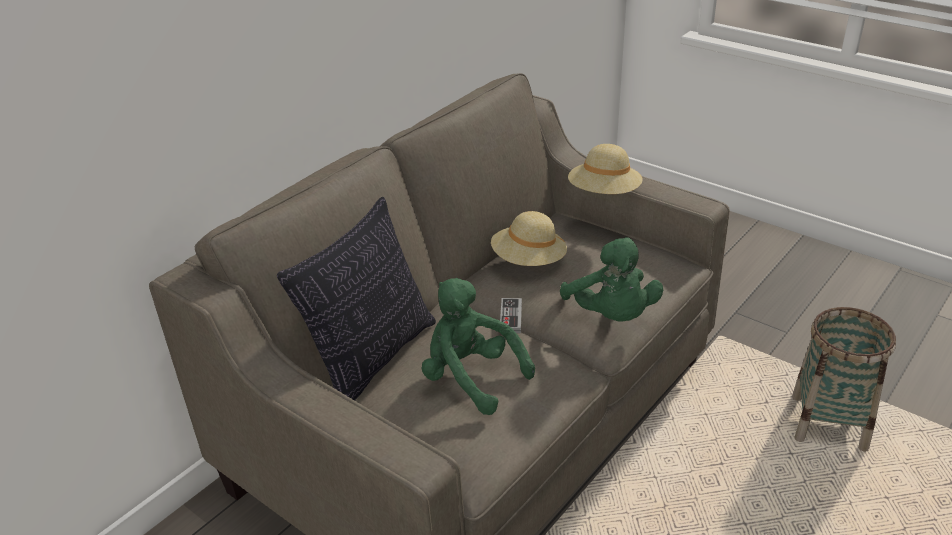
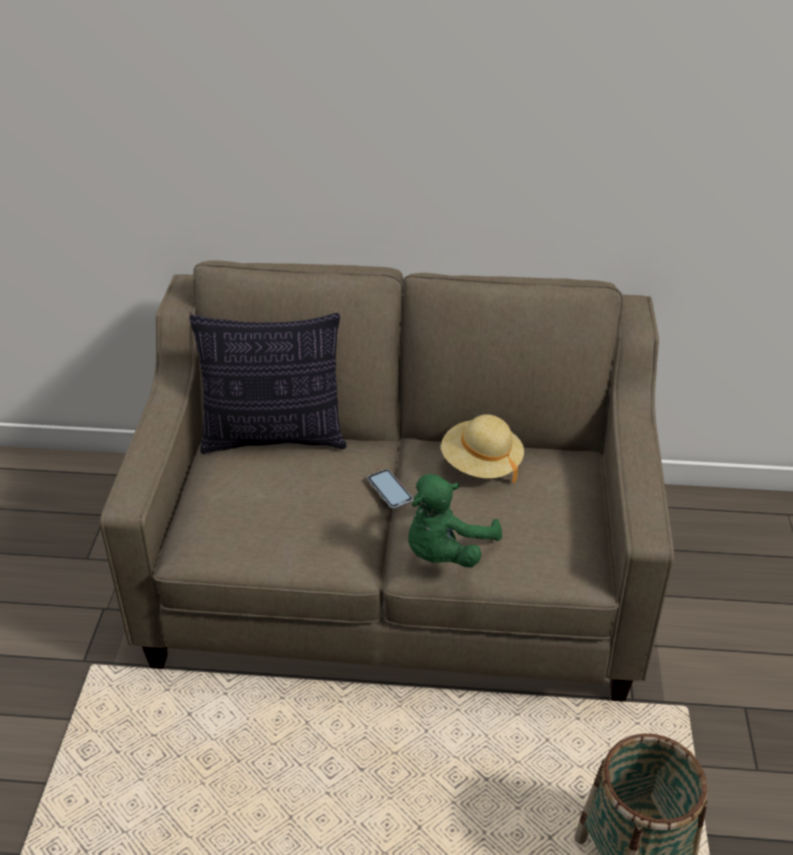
camera: 55 degrees right, 5 degrees up
(471, 378) = (289, 500): green plush toy -> none
(511, 318) = (389, 489): game controller -> phone
(604, 194) = (593, 456): beige hat -> none

